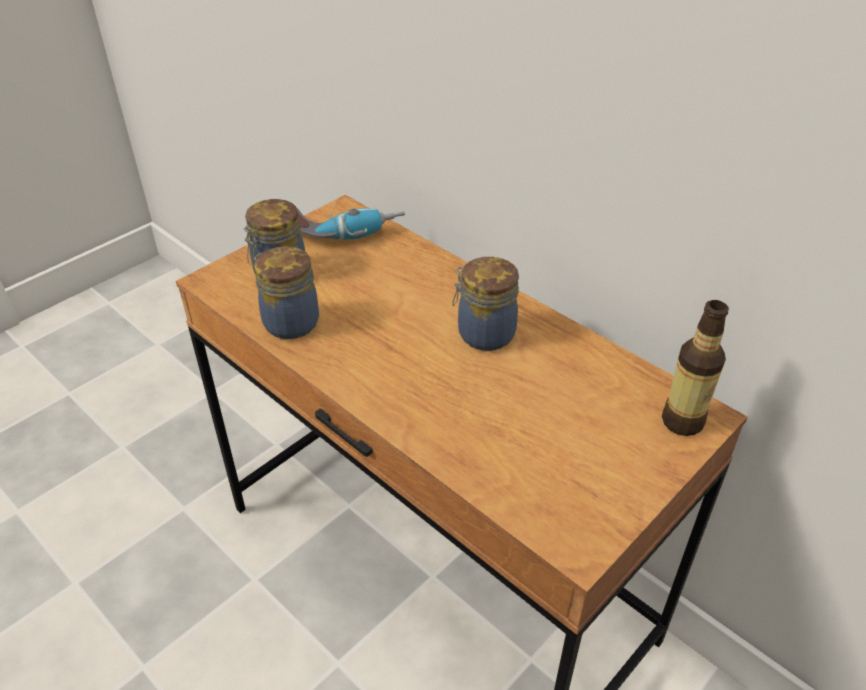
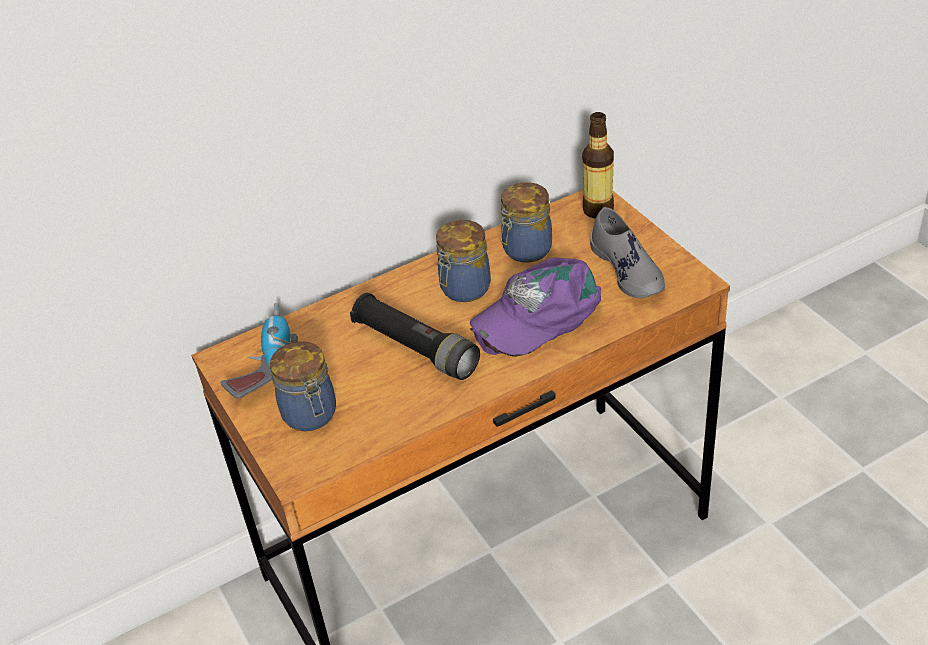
camera: 70 degrees left, 0 degrees up
(289, 322) = (394, 411): jar -> jar (525, 250)
(381, 318) = (415, 348): none -> black flashlight
(461, 399) = (537, 314): none -> purple cap
(574, 469) = (627, 269): none -> grey shoe

